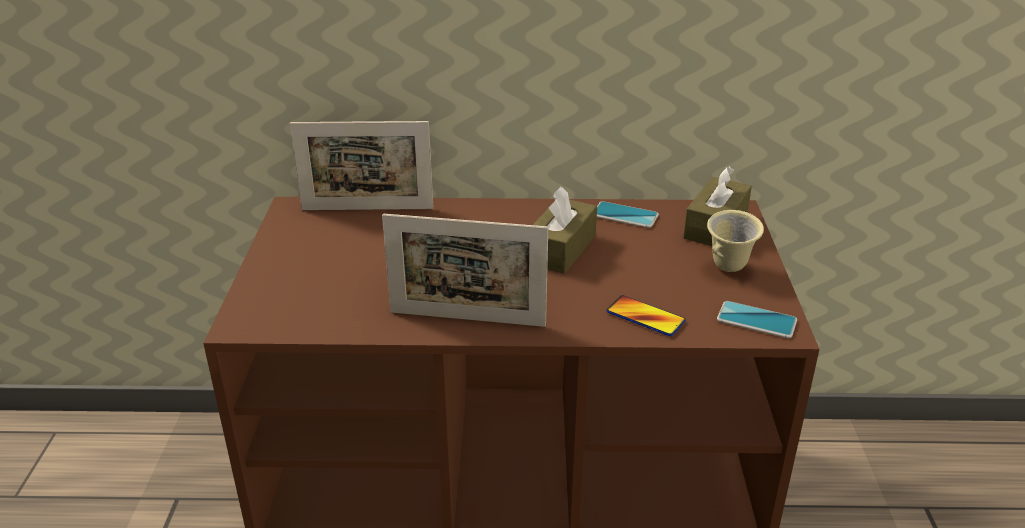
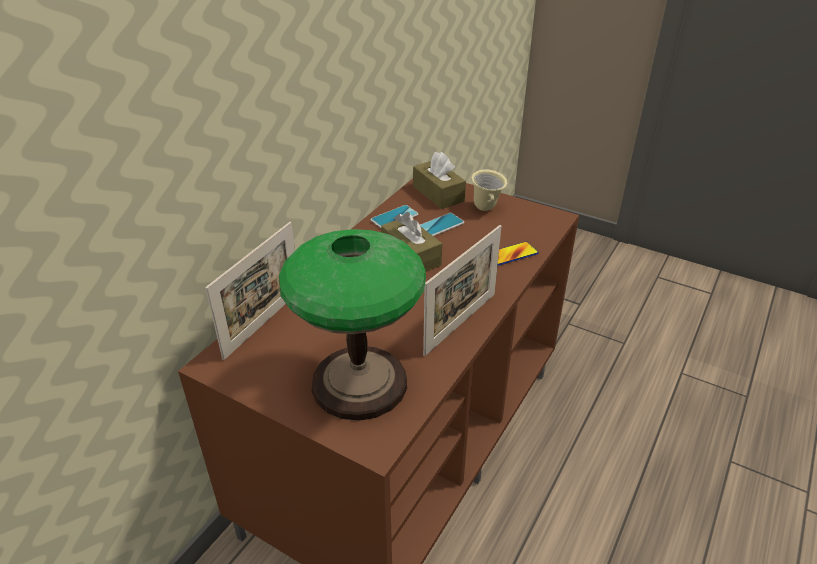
camera: 60 degrees left, 5 degrees up
(319, 287) = (358, 384): none -> table lamp
(756, 320) = (542, 221): phone -> phone (440, 226)

